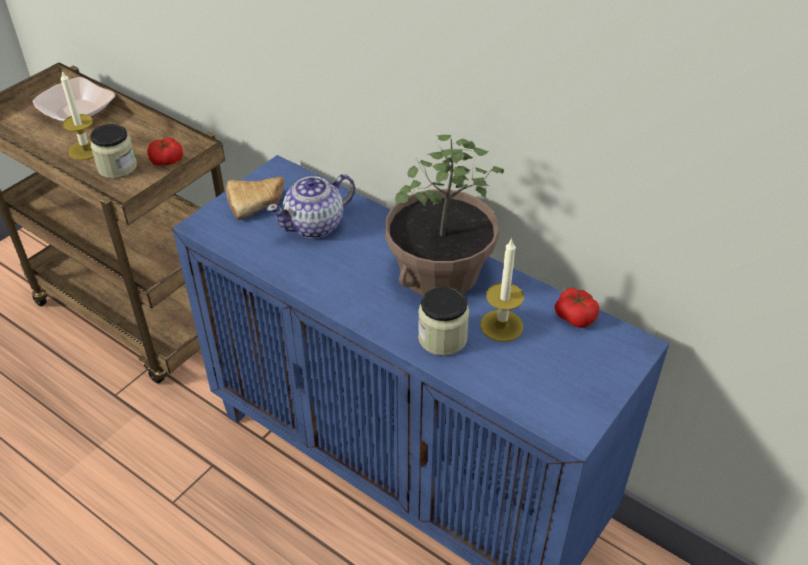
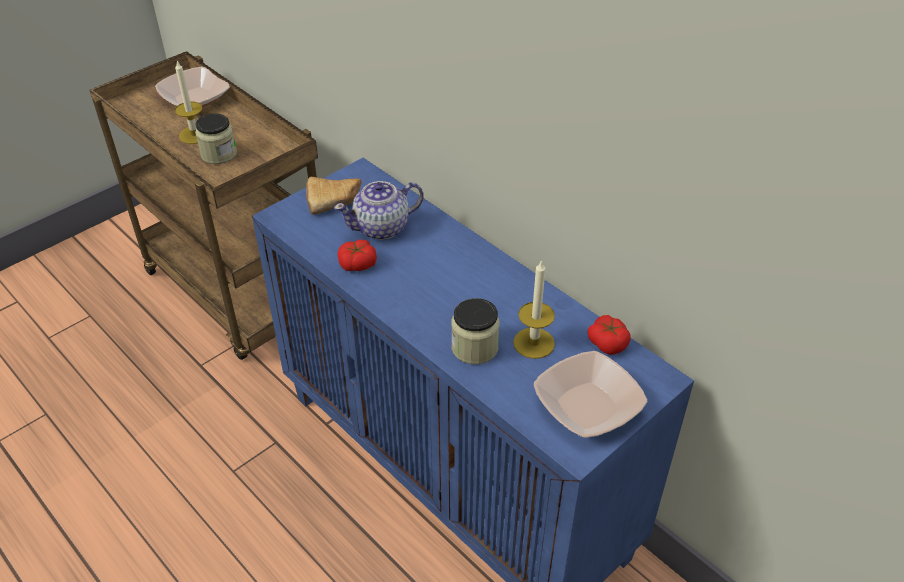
camera: 10 degrees right, 0 degrees up
(167, 160) = (264, 152): tomato -> tomato (358, 264)
(439, 271) = (487, 284): potted plant -> none
(572, 383) = (587, 406): none -> bowl

